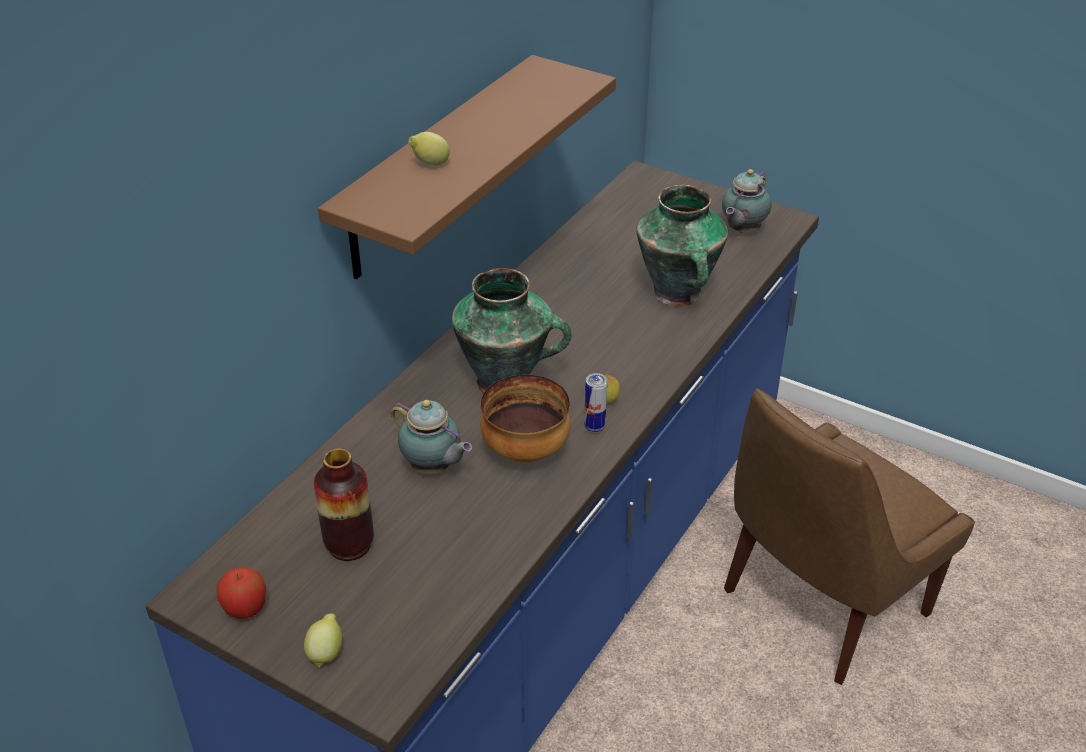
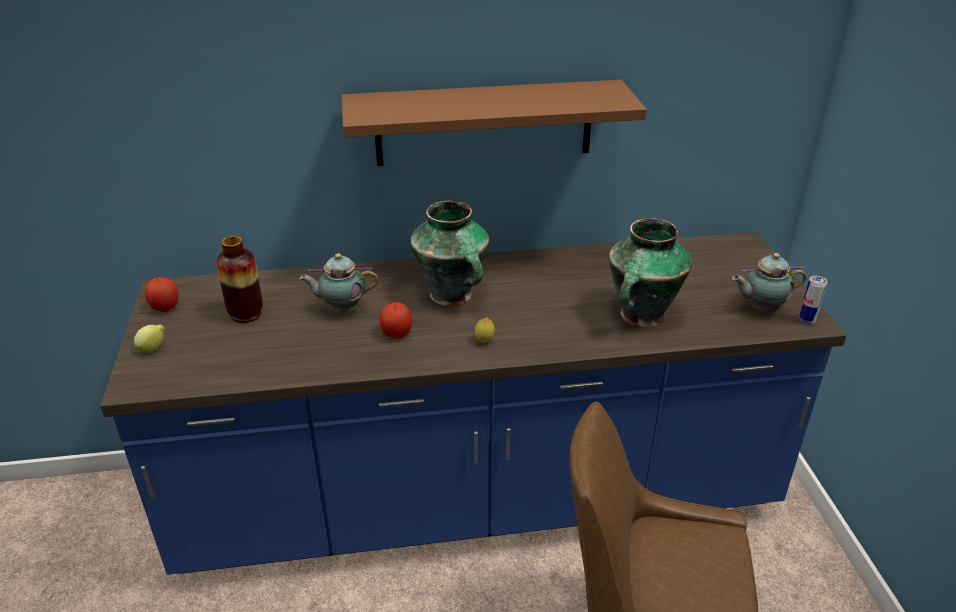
camera: 50 degrees right, 5 degrees down
(430, 164) = (434, 100): lemon -> none
(433, 468) = (341, 309): teapot -> teapot turned 90 degrees clockwise
(527, 451) = (397, 334): bowl -> apple
(594, 427) = (453, 348): can -> can (806, 321)

